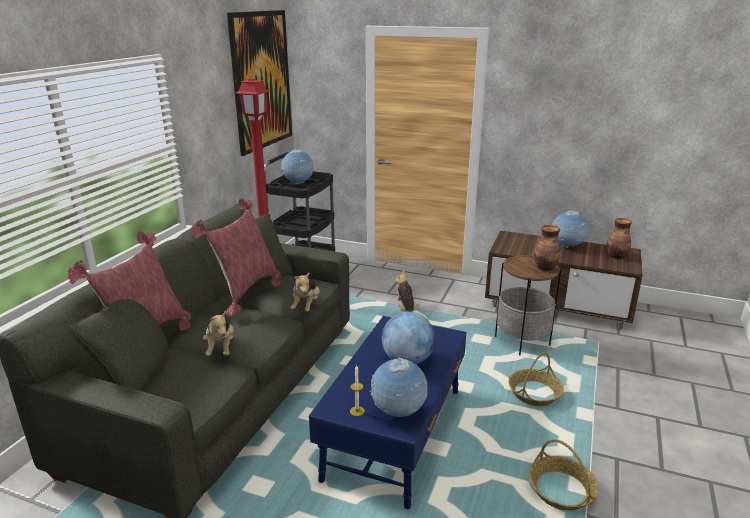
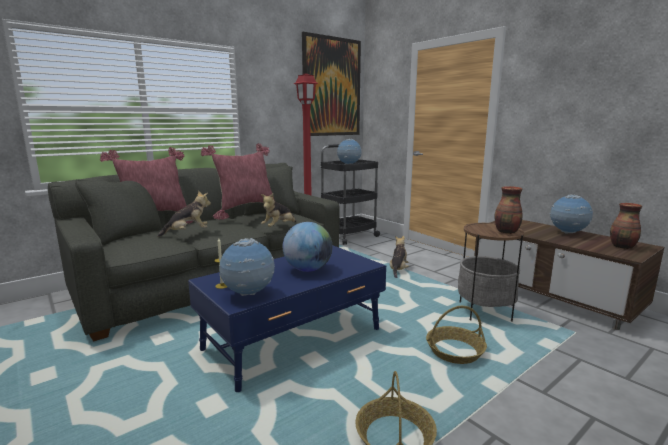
camera: 30 degrees right, 10 degrees down
(221, 348) = (188, 233): plush toy -> plush toy turned 135 degrees counterclockwise

